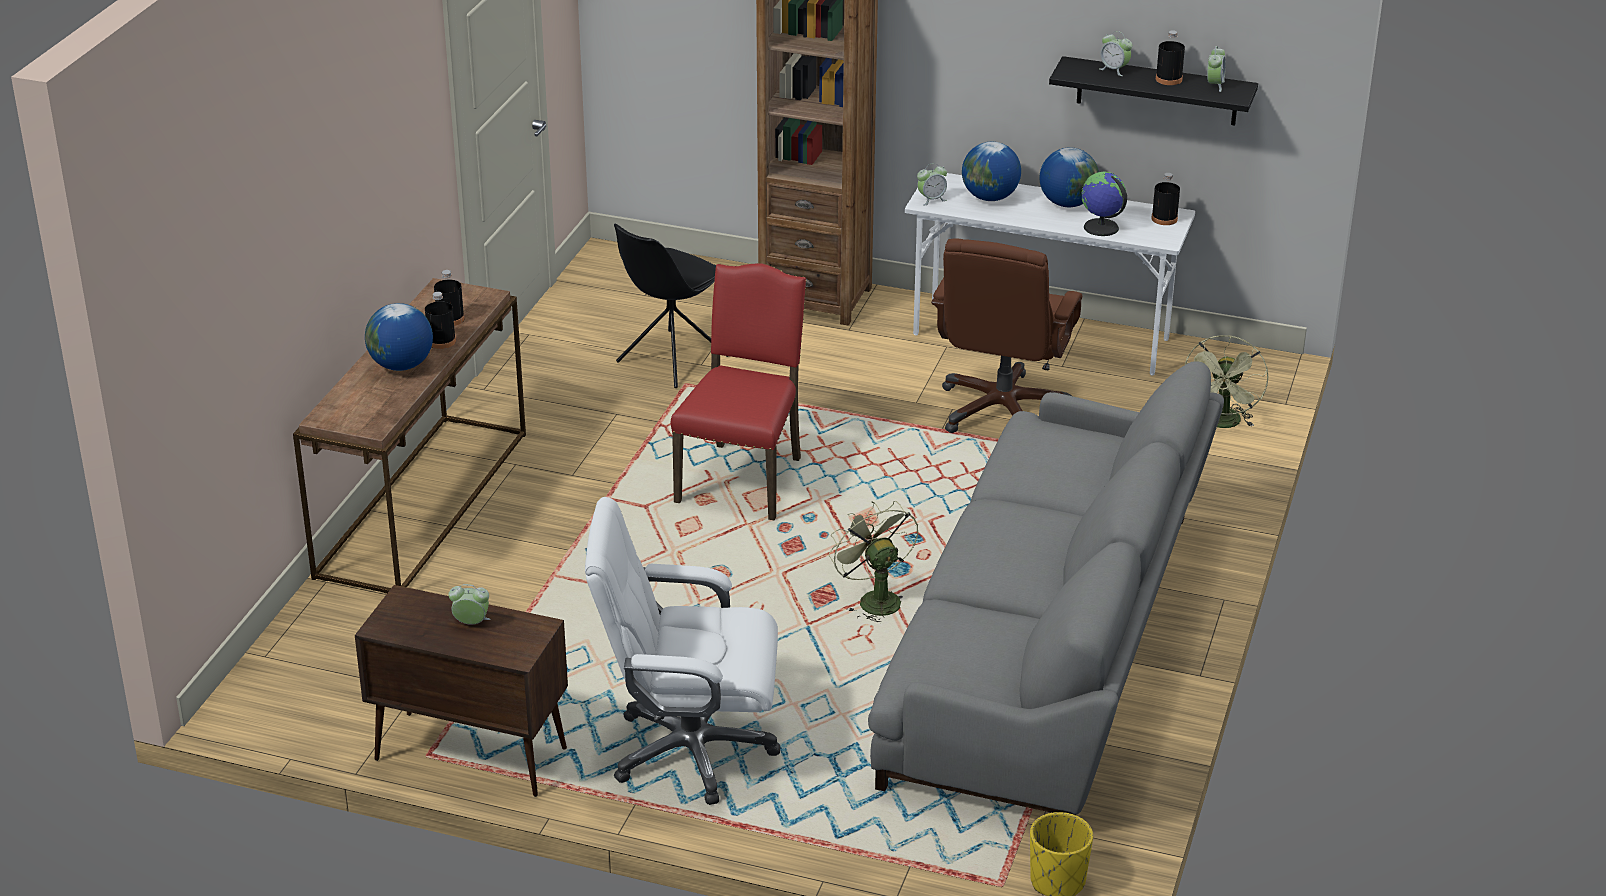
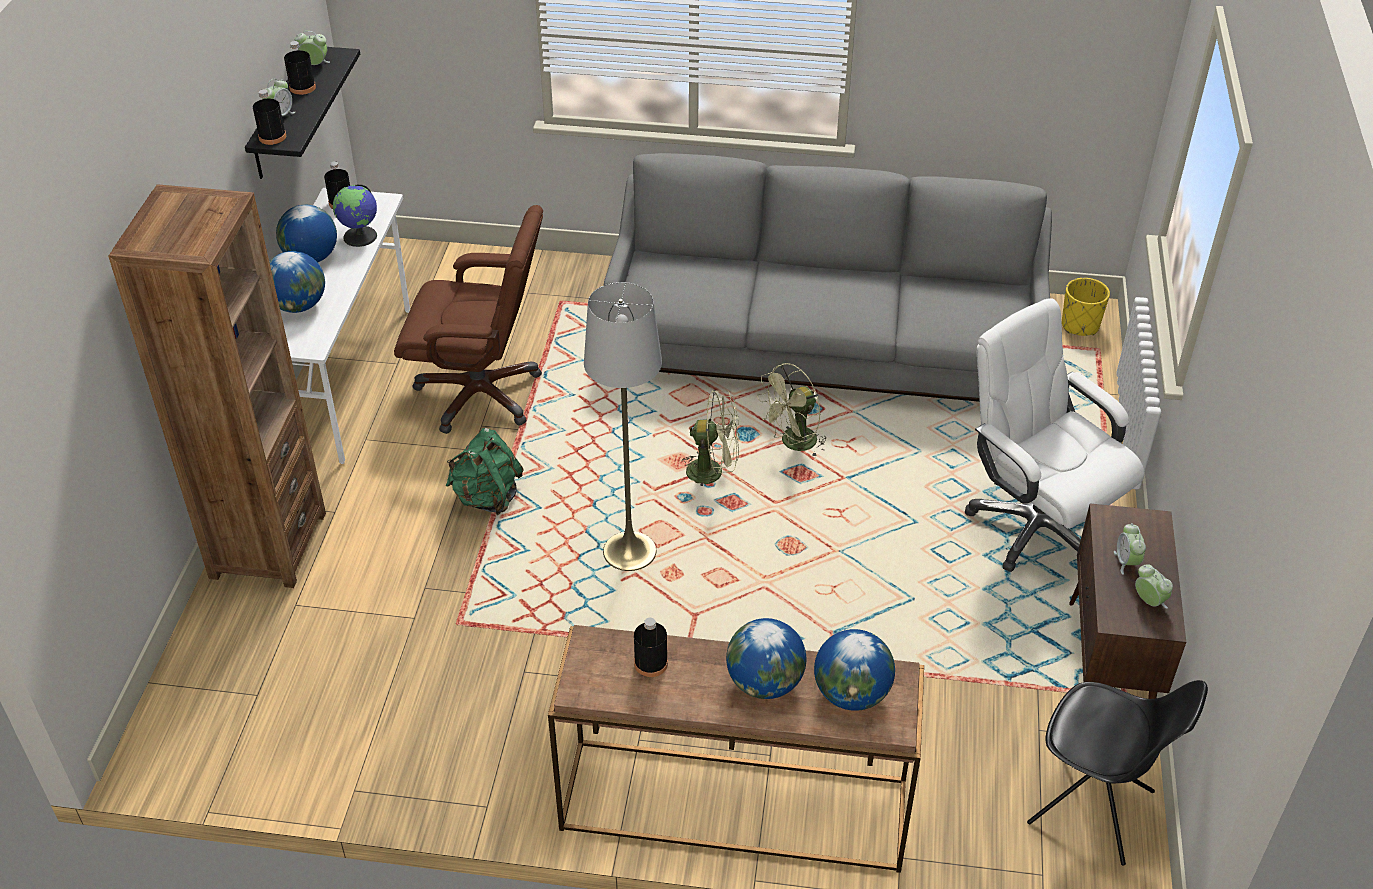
camera: 100 degrees left, 10 degrees up
(367, 403) = (851, 694): none -> globe
(441, 341) = (703, 659): black bottle -> black bottle (272, 137)
(671, 360) = (406, 645): black chair -> black chair (1093, 809)
(689, 751) = (1035, 526): white office chair -> white office chair turned 150 degrees clockwise
(743, 479) = (629, 552): red chair -> grey floor lamp
(844, 407) = (487, 498): none -> green backpack
(931, 199) = (303, 343): alarm clock -> alarm clock (1149, 601)
(1222, 424) = (485, 272): green fan -> green fan (713, 472)

